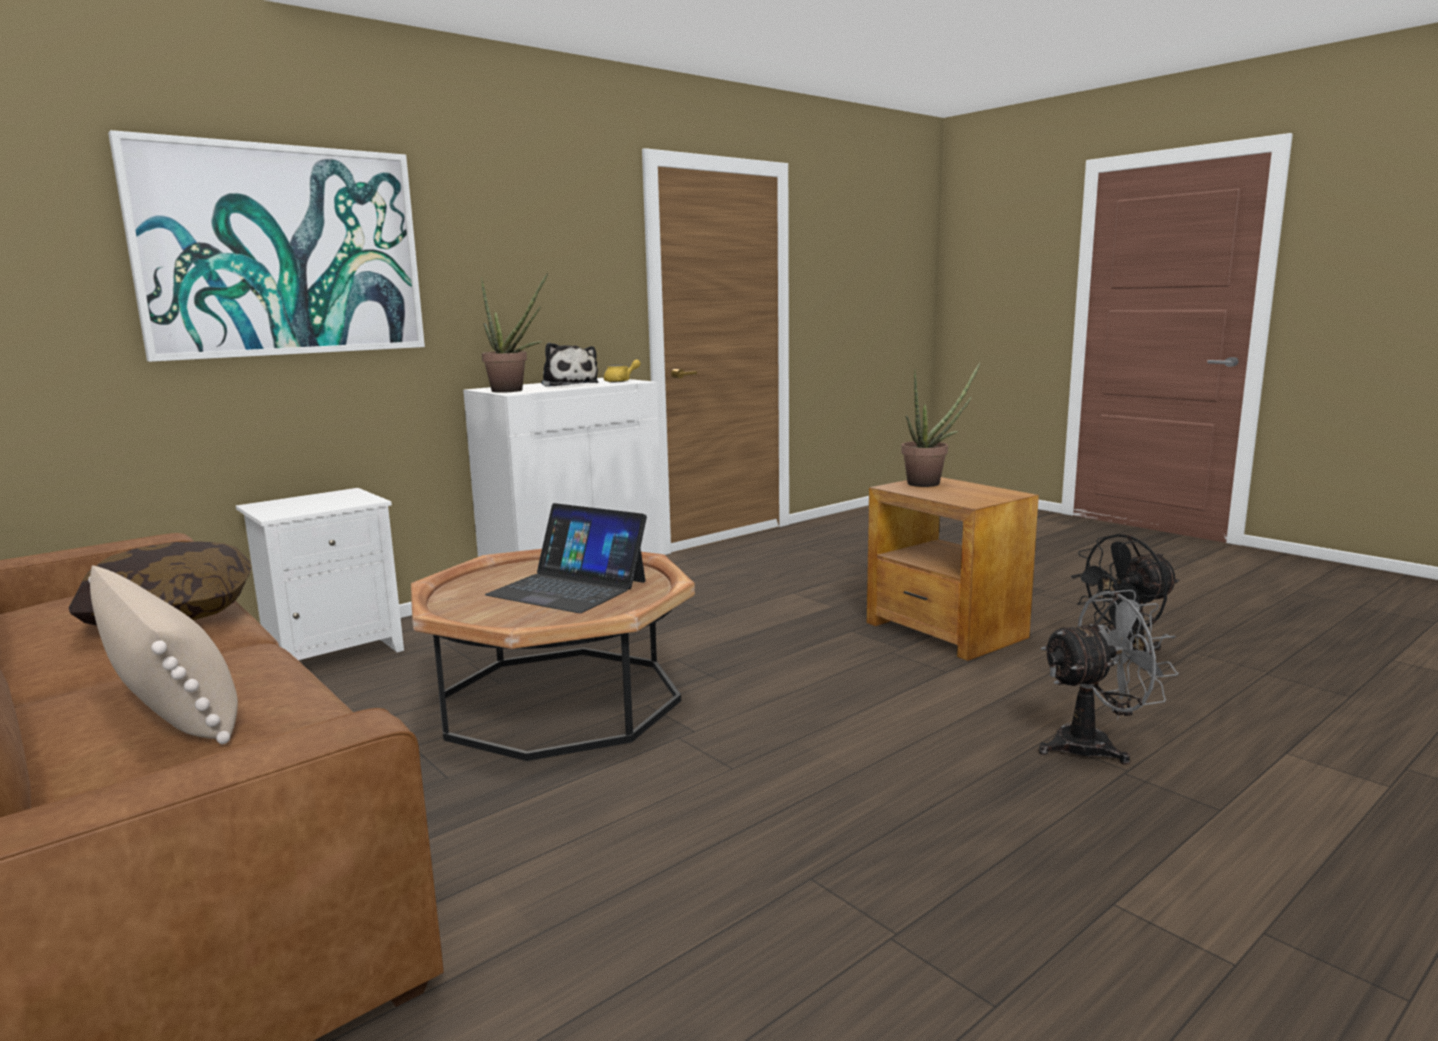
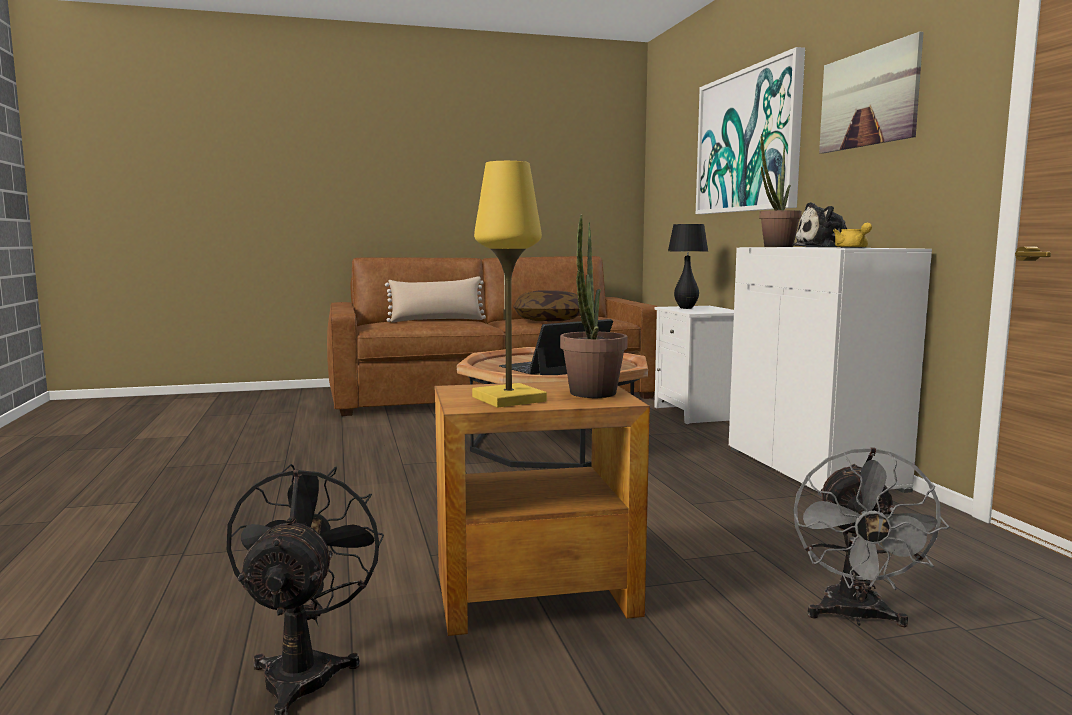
camera: 115 degrees right, 5 degrees down
(298, 508) = (686, 308): none -> black table lamp
(514, 241) = (868, 98): none -> picture
(977, 491) = (508, 399): none -> yellow table lamp
(1095, 745) = (224, 560): grey fan -> grey fan (855, 617)

